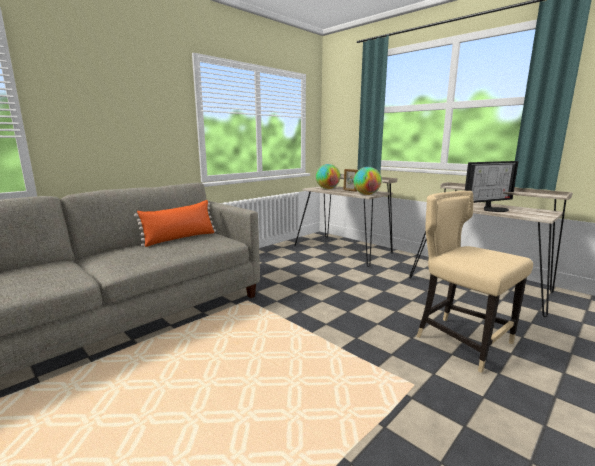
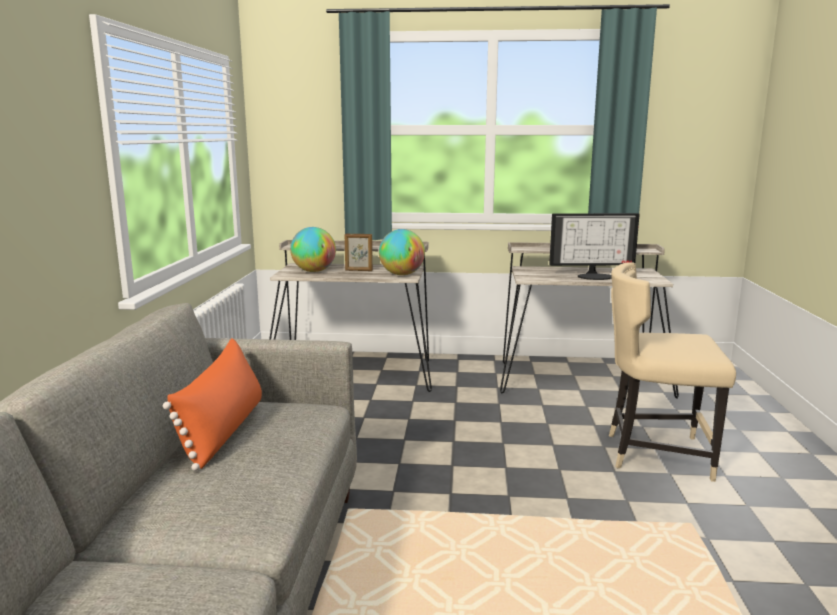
camera: 40 degrees left, 0 degrees up
(493, 209) = (594, 276): monitor -> monitor turned 60 degrees clockwise

